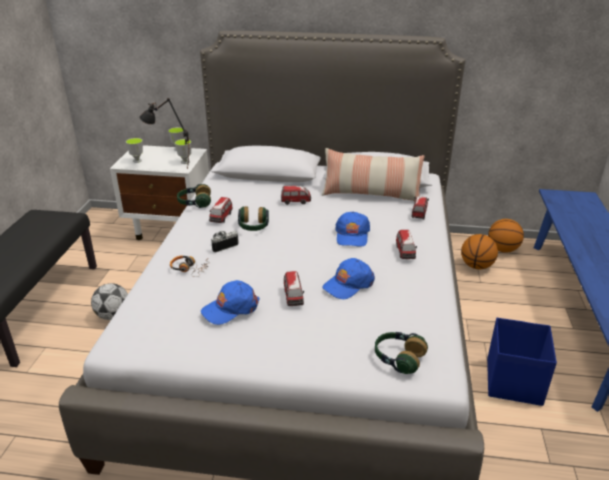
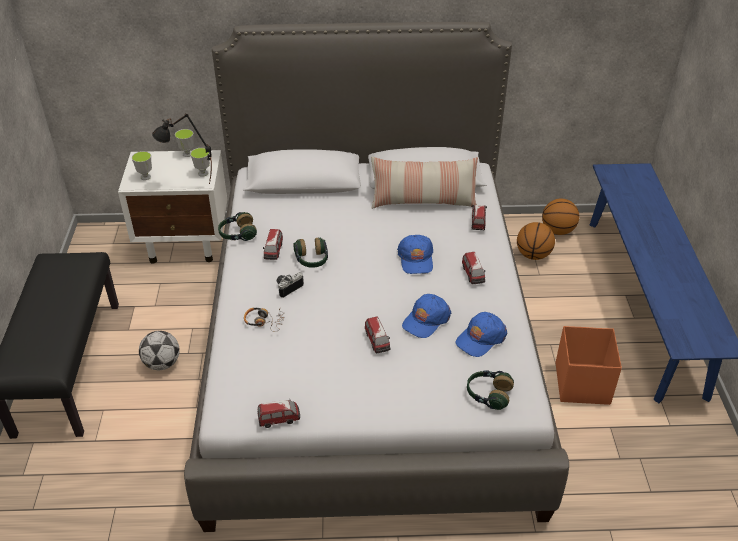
camera: 10 degrees left, 10 degrees up
(230, 308) = (321, 363): blue cap -> blue cap (480, 338)
(296, 201) = (346, 220): toy car -> toy car (279, 419)
(514, 381) = (582, 383): blue storage box -> orange storage box

